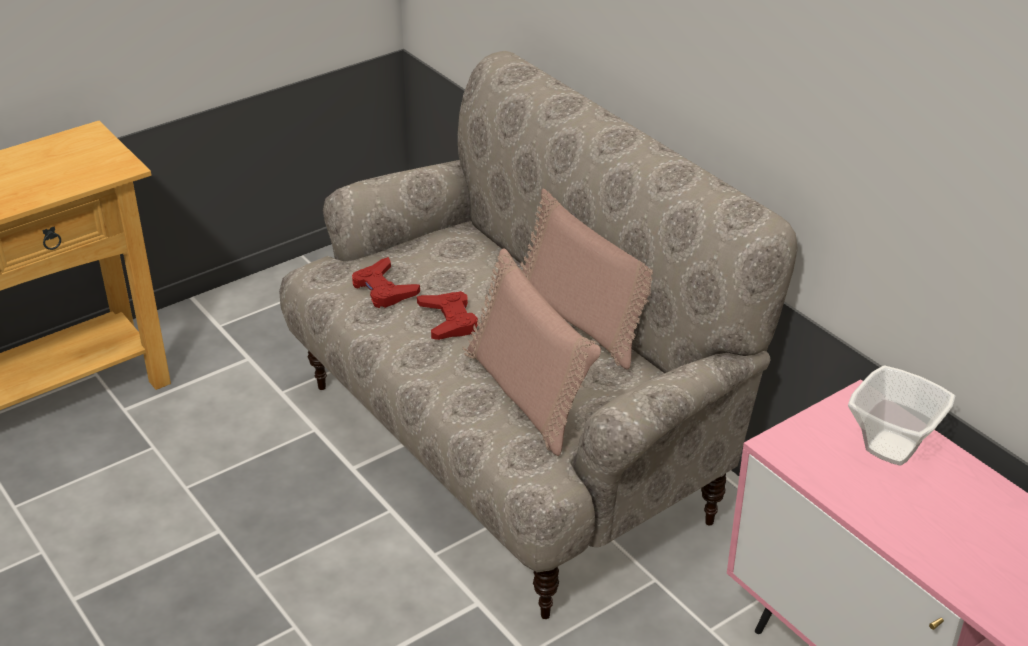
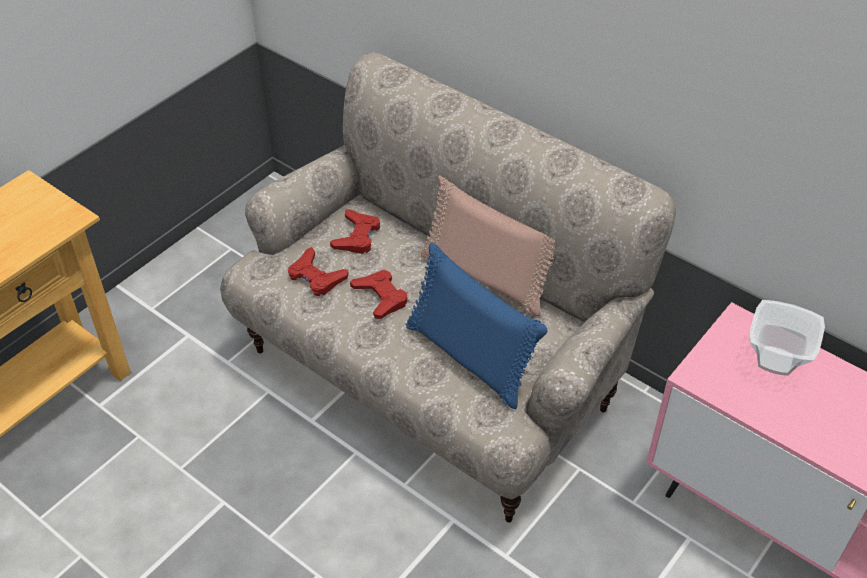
camera: 15 degrees left, 10 degrees up
(447, 258) = (357, 236): none -> red game controller
(528, 396) = (471, 357): beige pillow -> blue pillow

